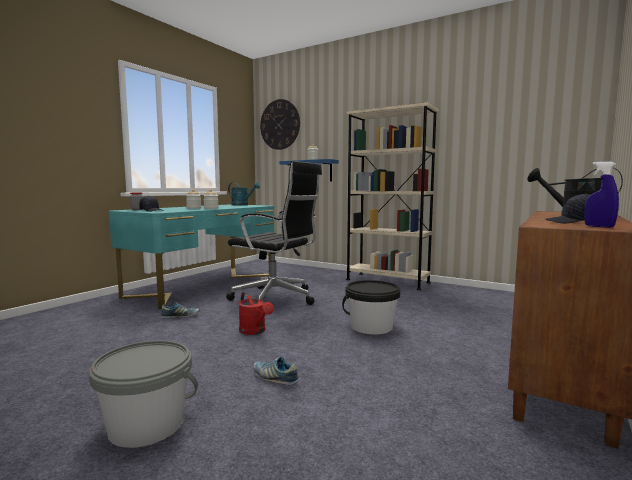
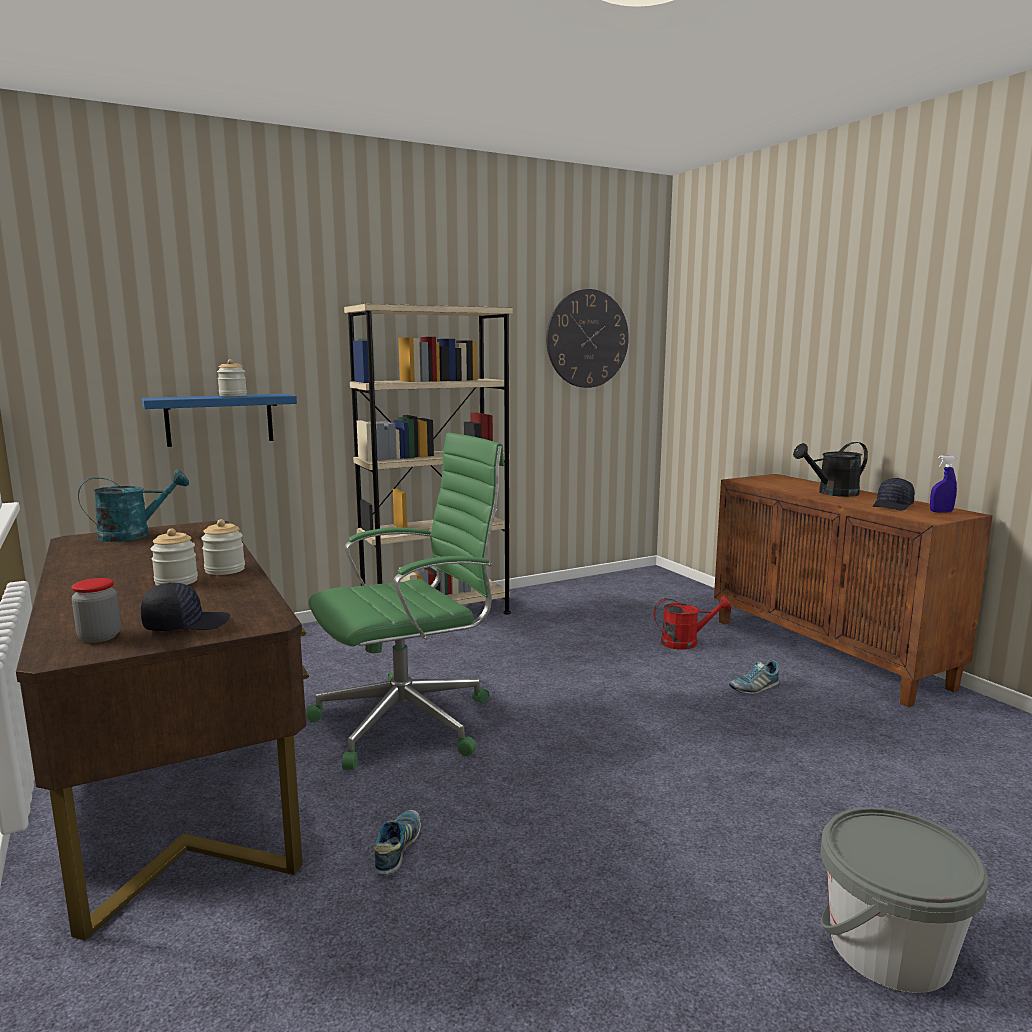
camera: 60 degrees left, 5 degrees up
(204, 285) = (175, 778): turquoise desk -> brown desk
(255, 331) = (571, 781): red watering can -> red watering can (686, 642)
(275, 378) = (770, 806): shoe -> shoe (754, 688)
(276, 299) = (410, 721): black office chair -> green office chair
(280, 124) = (96, 298): wall clock -> wall clock (587, 339)
(371, 327) = (632, 690): black bucket -> none

